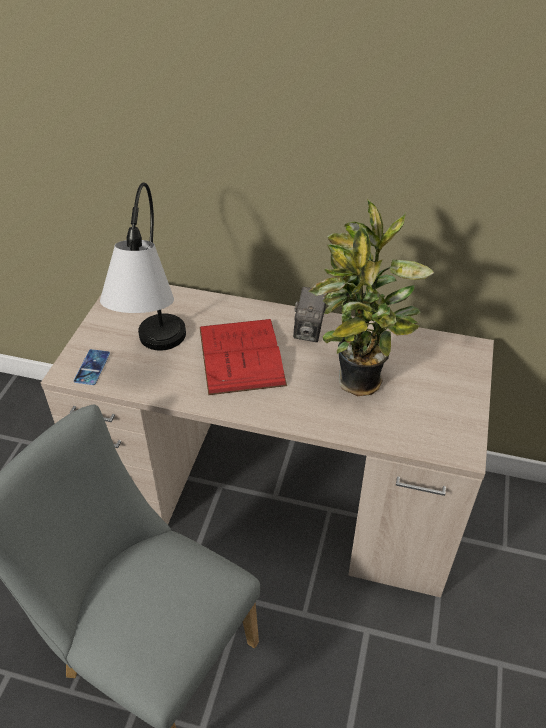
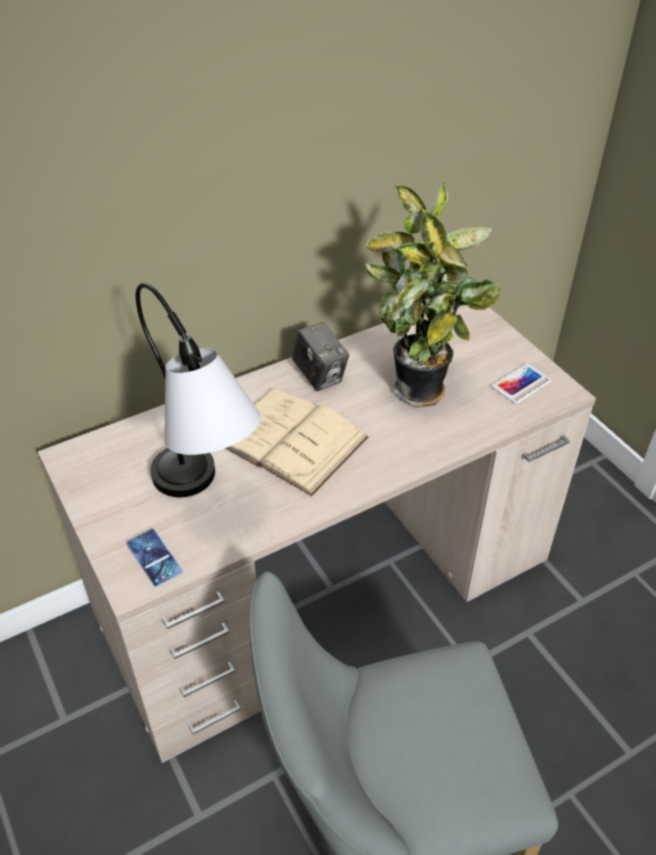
camera: 45 degrees left, 0 degrees up
(241, 356) = (290, 440): red book -> beige book
(439, 425) = (521, 384): none -> phone

